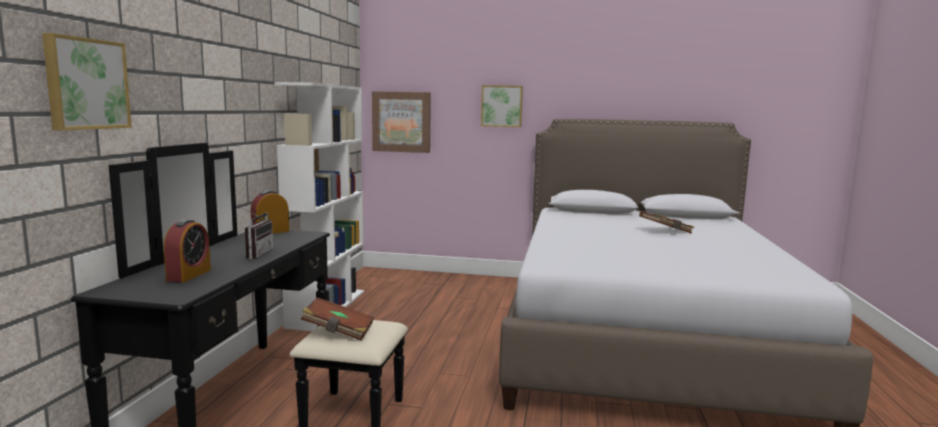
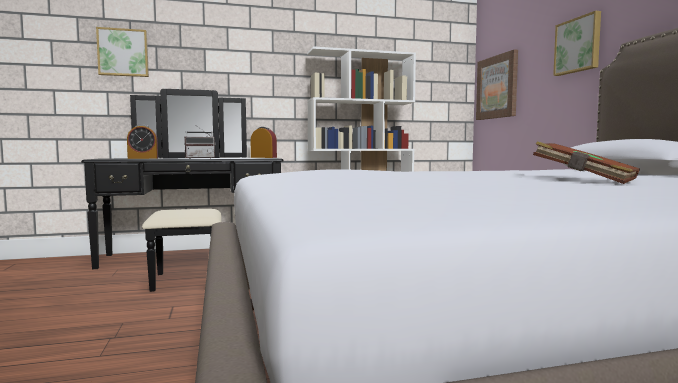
camera: 65 degrees right, 5 degrees down
(338, 332) = (177, 210): brown book -> none

